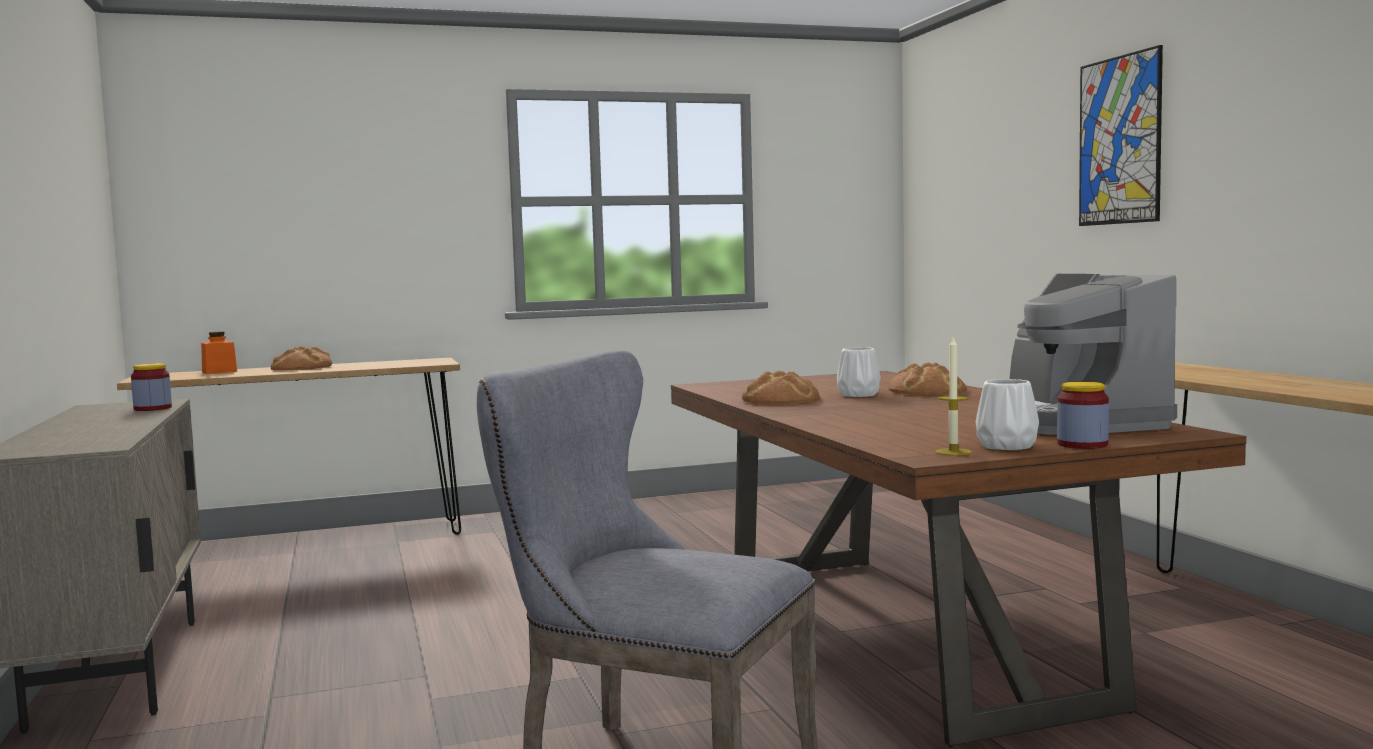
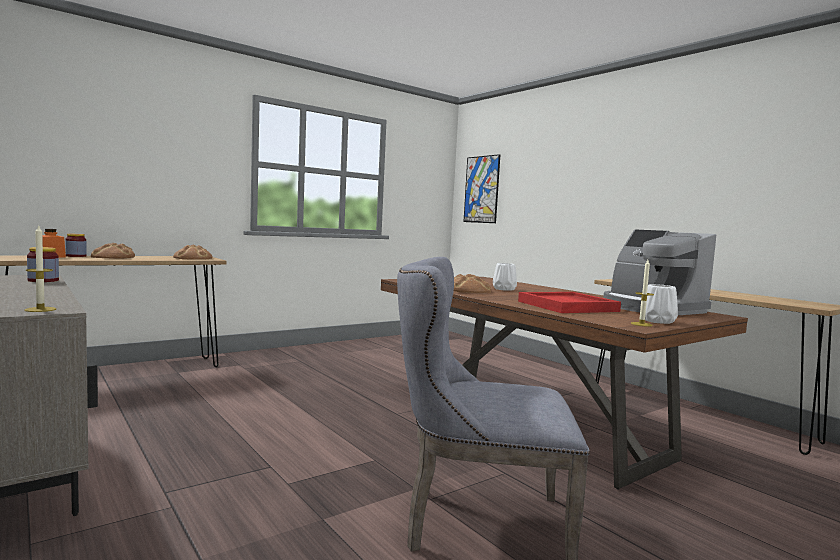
camera: 20 degrees left, 0 degrees up
(84, 447) = (40, 309): none -> candle
(899, 423) = (568, 306): none -> red tray
(927, 390) = (534, 288): bread -> bread (193, 258)
(1082, 444) = (691, 321): jar -> jar (76, 256)
(1119, 140) = (598, 166): picture -> picture (481, 189)

